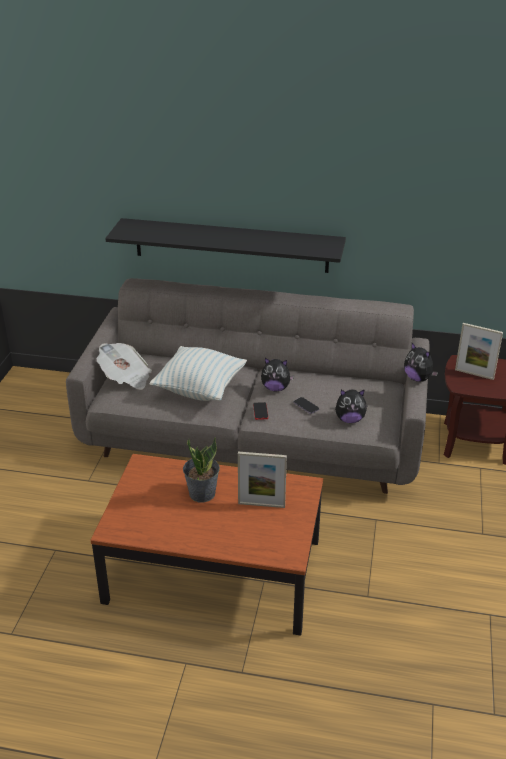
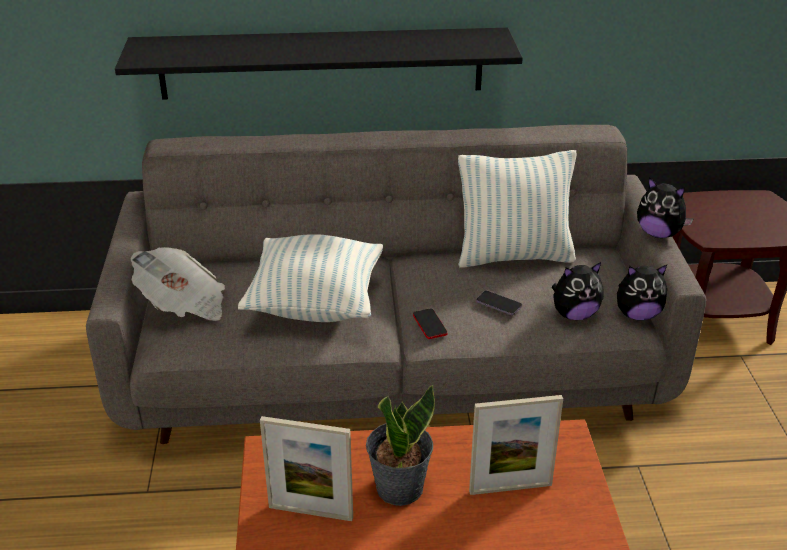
camera: 15 degrees left, 0 degrees up
(275, 388) = (435, 283): plush toy -> plush toy (637, 314)
(332, 379) = (514, 256): none -> pillow
(474, 374) = (717, 217): picture frame -> picture frame (310, 512)

